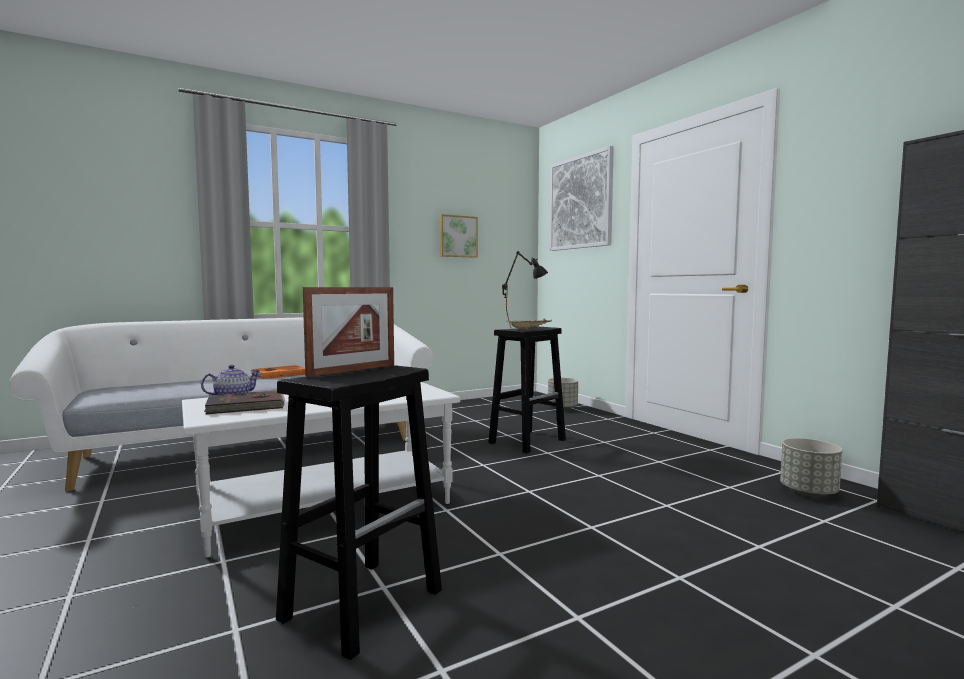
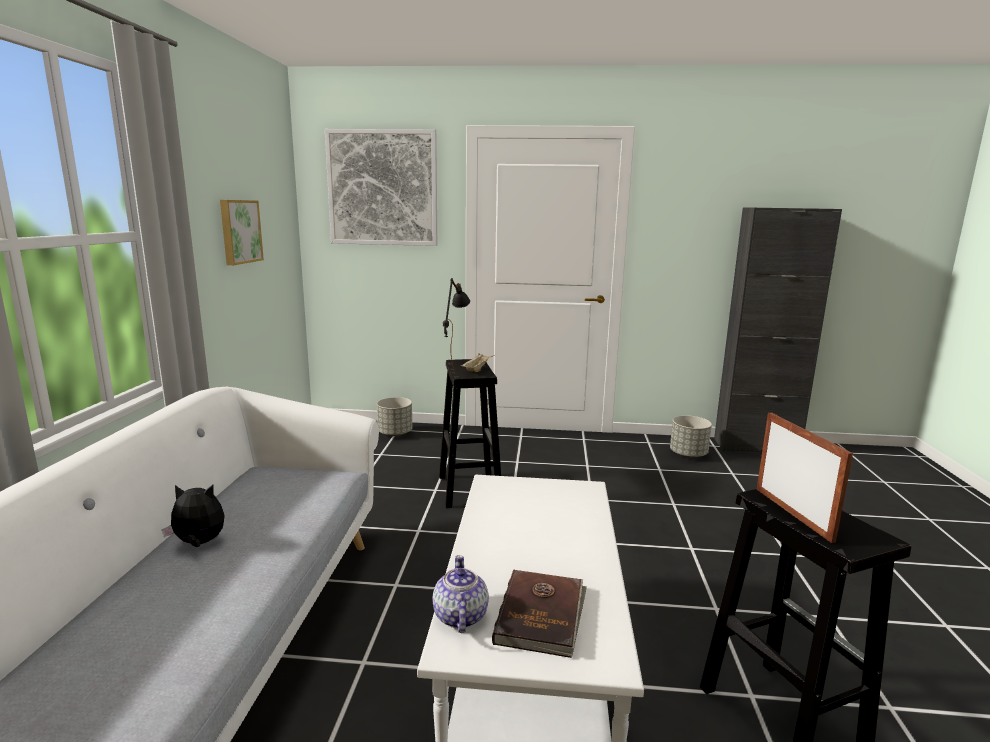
camera: 55 degrees left, 10 degrees up
(279, 374) = (199, 543): orange book -> plush toy

